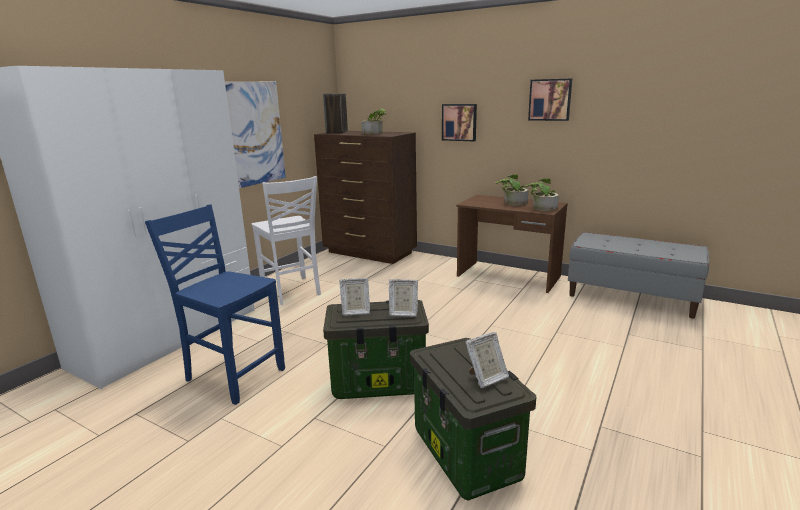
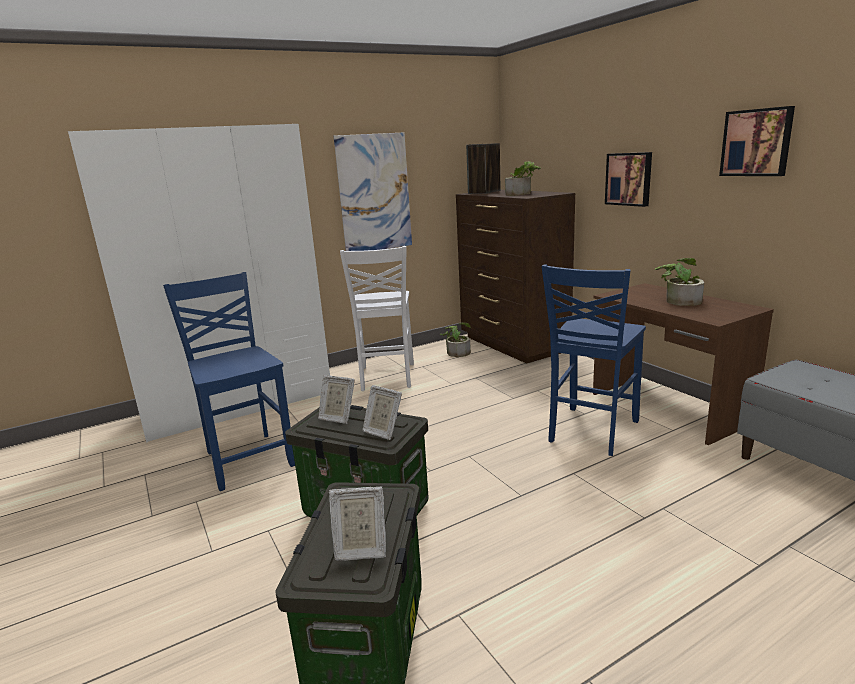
camera: 30 degrees right, 0 degrees up
(477, 299) = (590, 431): none -> blue chair
(541, 208) = (714, 313): potted plant -> potted plant (457, 351)

